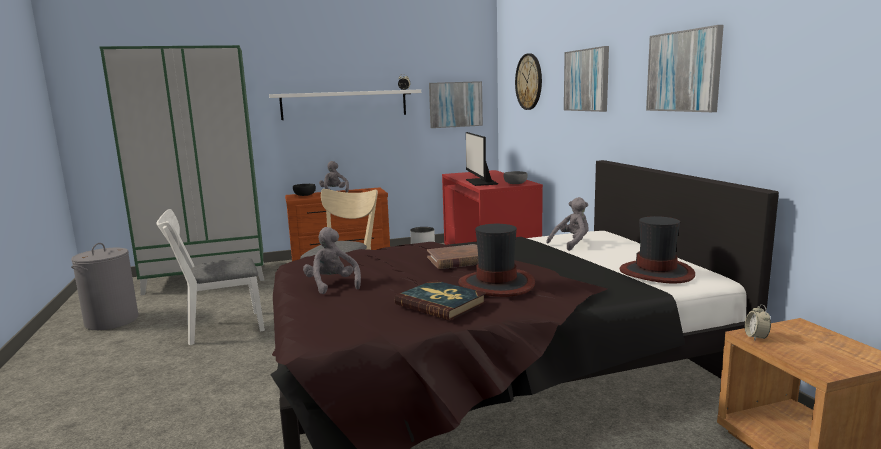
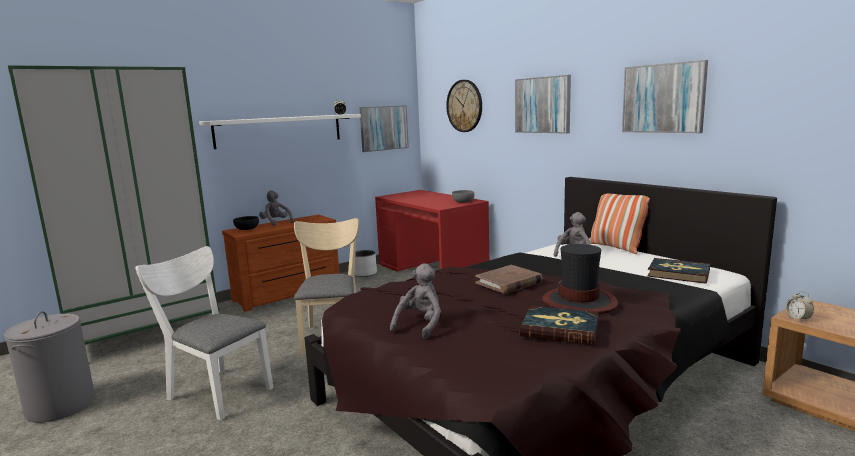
camera: 20 degrees left, 0 degrees up
(218, 328) = (215, 391): white chair -> white chair turned 75 degrees clockwise
(332, 285) = (420, 325): grey plush toy -> grey plush toy turned 75 degrees clockwise
(480, 182) = (428, 202): monitor -> none
(630, 241) = (615, 247): none -> pillow
(656, 272) = (678, 273): hat -> book

